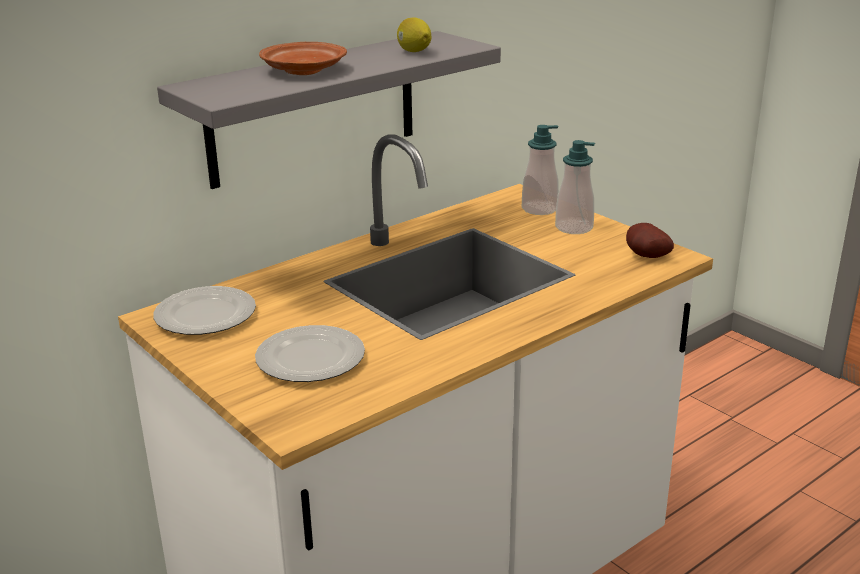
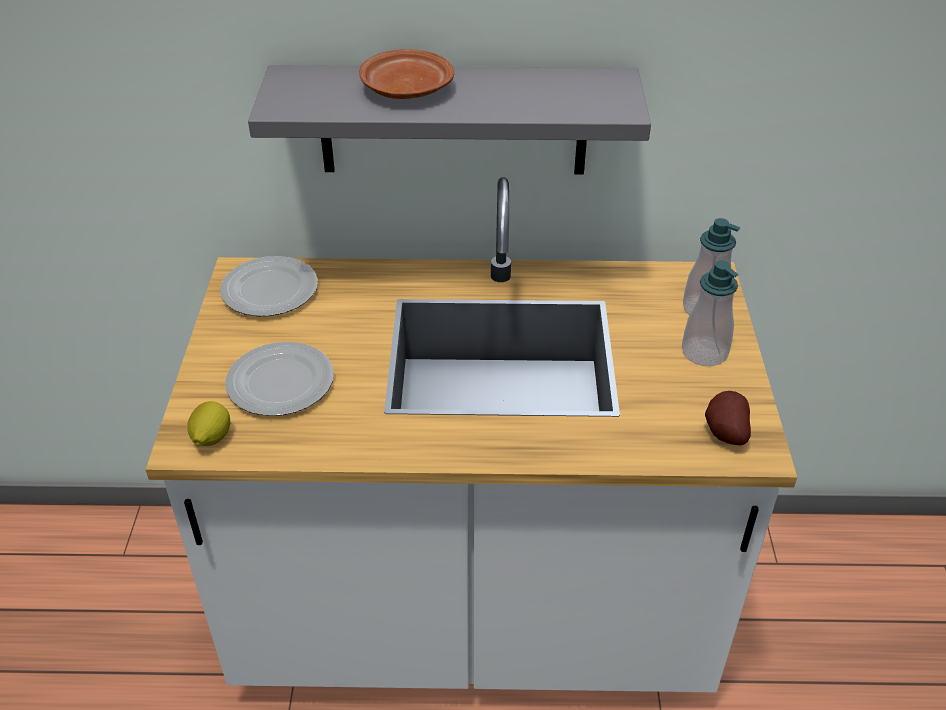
camera: 40 degrees right, 15 degrees up
(414, 52) = (549, 98): lemon -> lemon (211, 438)

